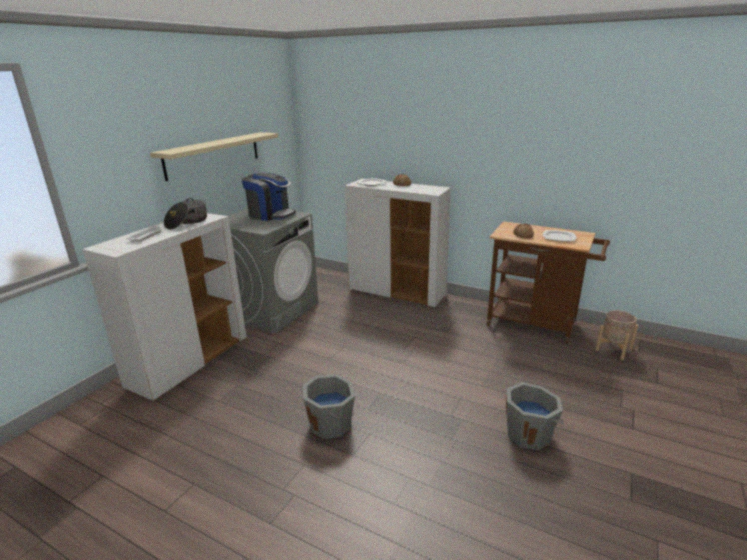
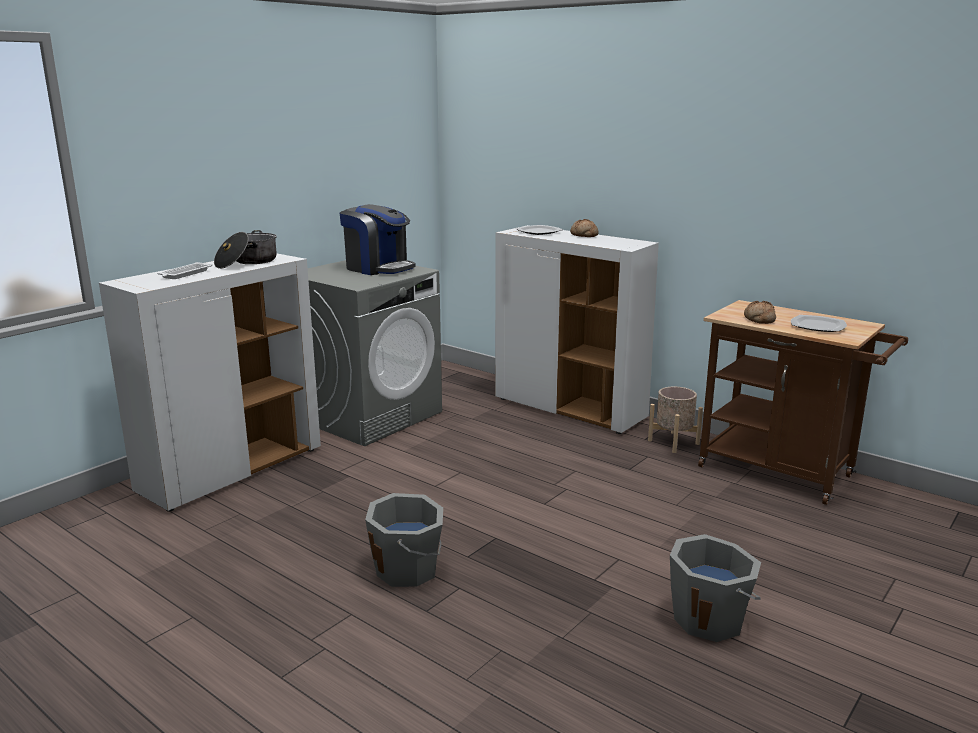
camera: 10 degrees right, 5 degrees down
(213, 155) = (303, 175): beige shelf -> none
(613, 349) = (904, 521): beige planter -> beige planter (673, 442)

